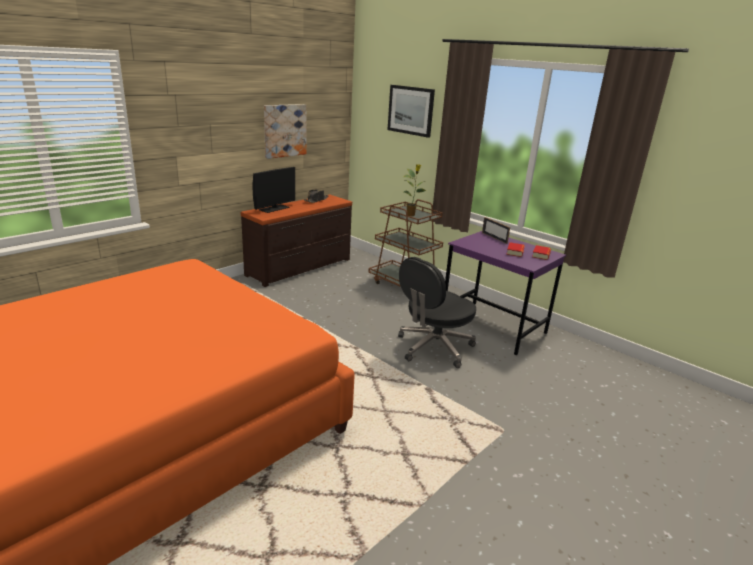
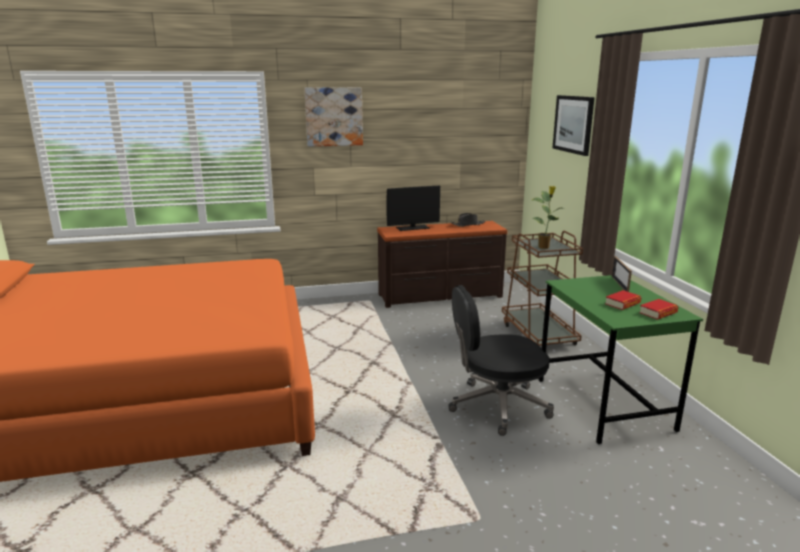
camera: 35 degrees right, 5 degrees down
(284, 130) = (436, 147): picture -> picture (334, 116)
(493, 327) = (604, 404): purple desk -> green desk

